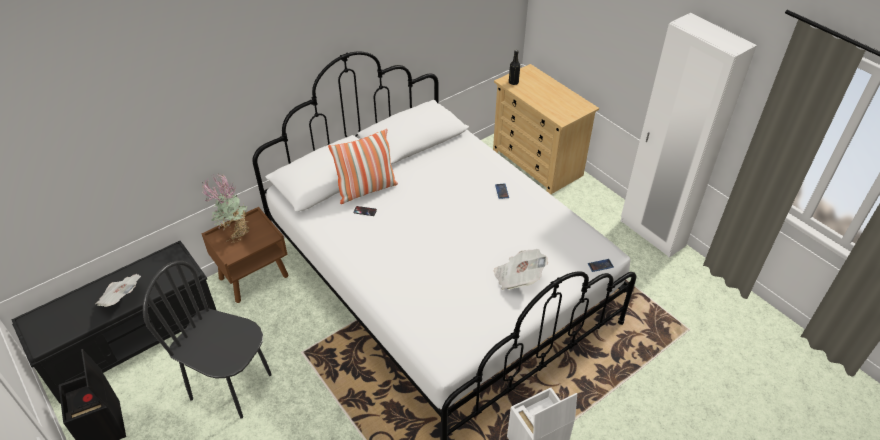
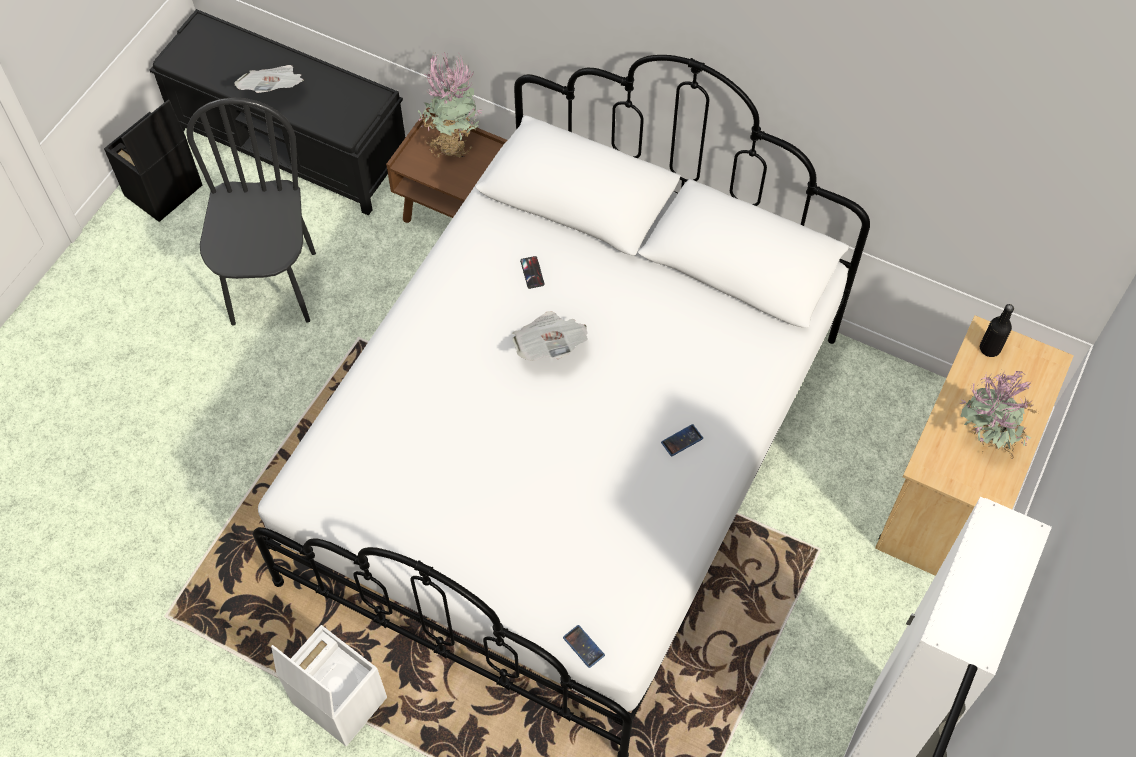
camera: 65 degrees right, 15 degrees up
(366, 190) = (579, 253): pillow -> none
(518, 278) = (497, 533): newspaper -> newspaper (549, 346)
(559, 100) = (983, 444): none -> potted plant

